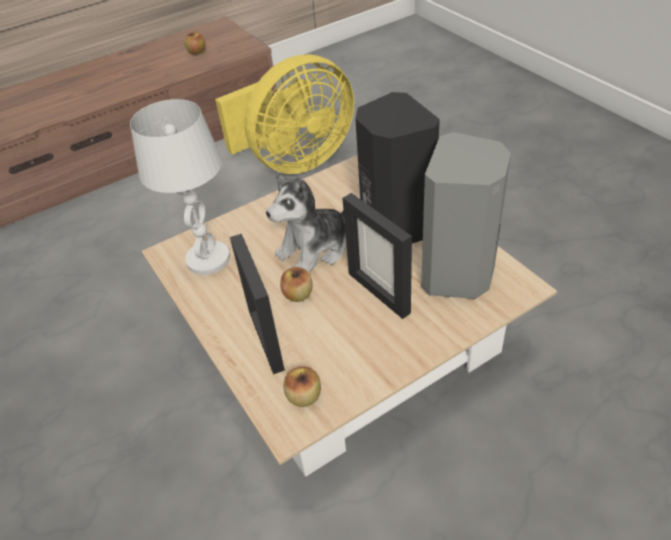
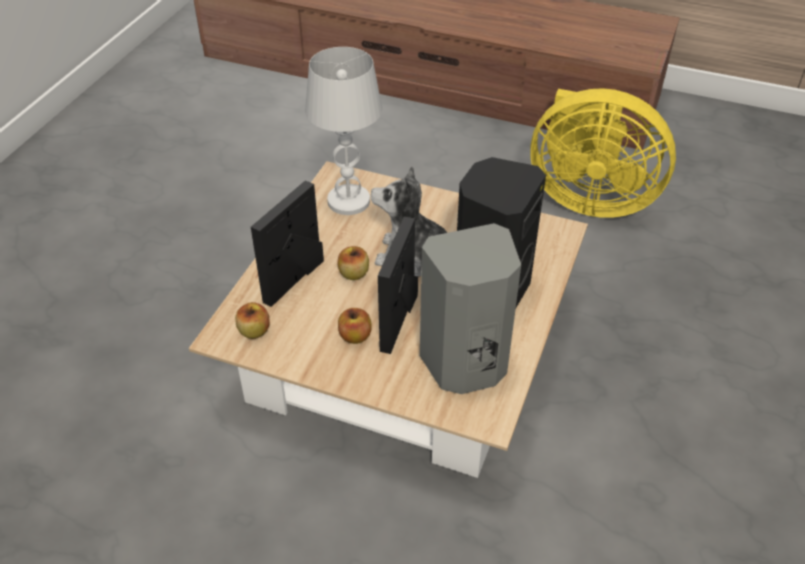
camera: 50 degrees right, 0 degrees up
(197, 52) = (597, 35): apple -> apple (355, 336)

